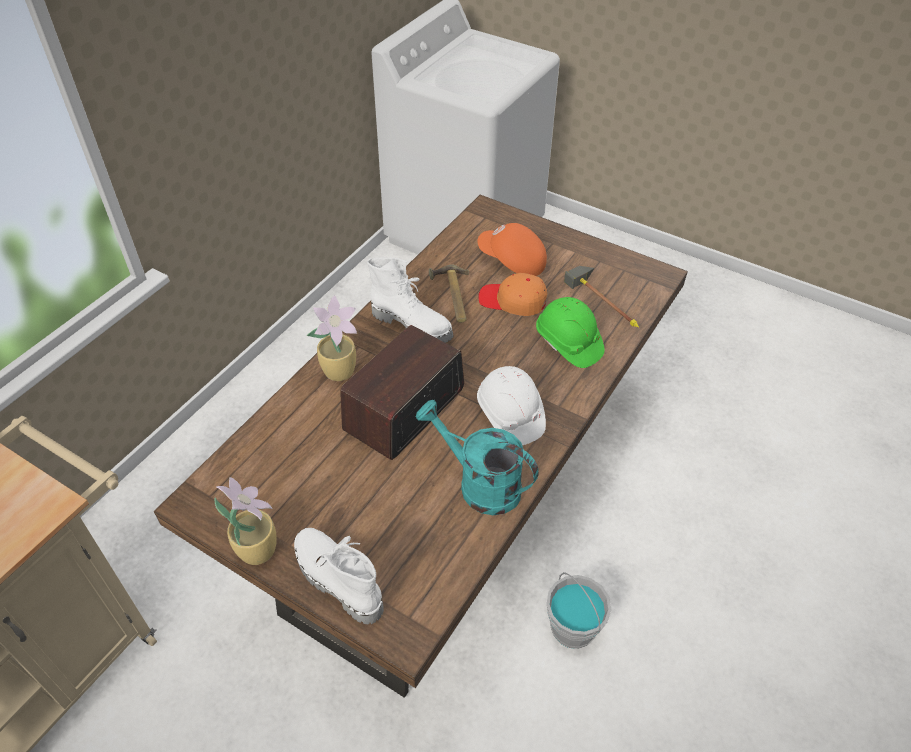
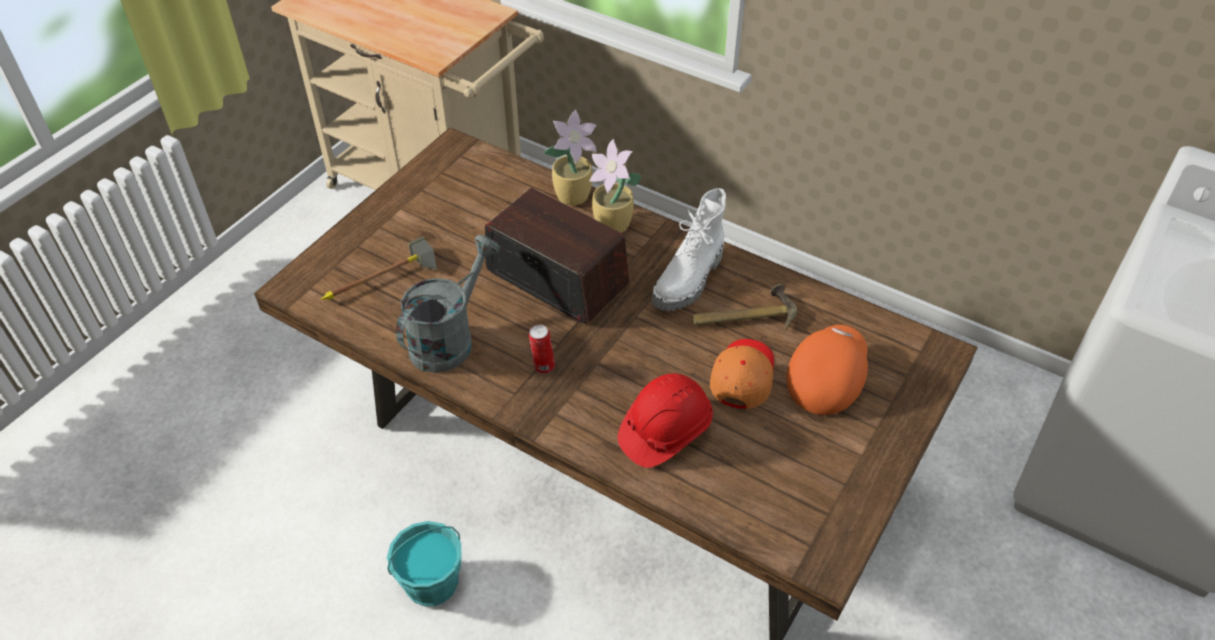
camera: 90 degrees right, 0 degrees up
(257, 548) = (400, 189): potted plant -> potted plant (574, 196)
(336, 581) = (357, 240): white boot -> none
(479, 484) = (449, 338): turquoise watering can -> grey watering can
(510, 415) = (543, 366): white hard hat -> can
(568, 343) = (664, 431): green hard hat -> red hard hat
(574, 627) = (432, 583): grey bucket -> turquoise bucket
(608, 302) = (752, 485): hammer -> hammer (381, 284)

